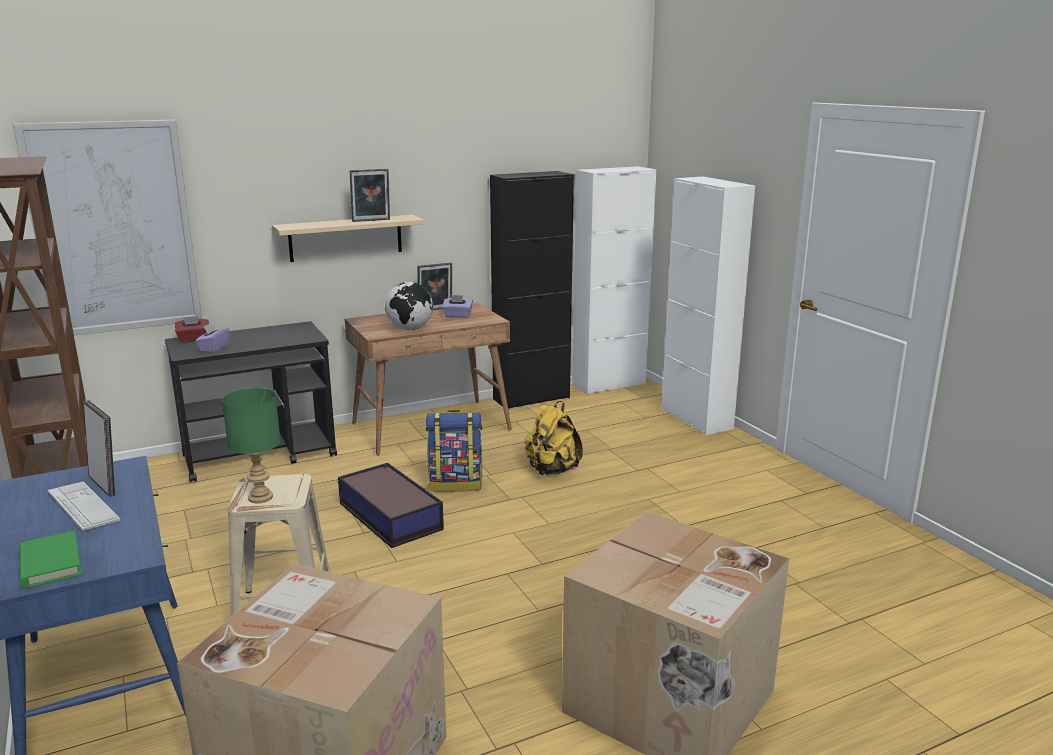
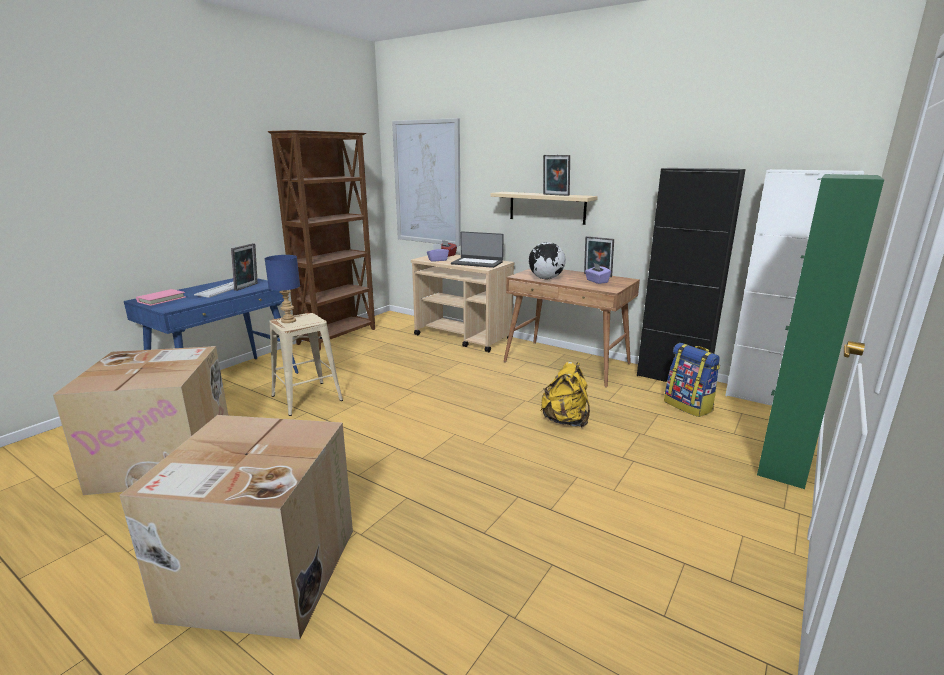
camera: 60 degrees right, 0 degrees up
(50, 564) = (161, 299): green book -> pink book
(261, 455) = (463, 337): black cart -> beige cart
(261, 497) = (289, 321): green table lamp -> blue table lamp
(278, 336) = (477, 263): none -> laptop
(390, 515) = (434, 389): storage box -> none
(456, 484) = (499, 395): backpack -> backpack (689, 406)
(696, 419) = (784, 460): white cabinet -> green cabinet

